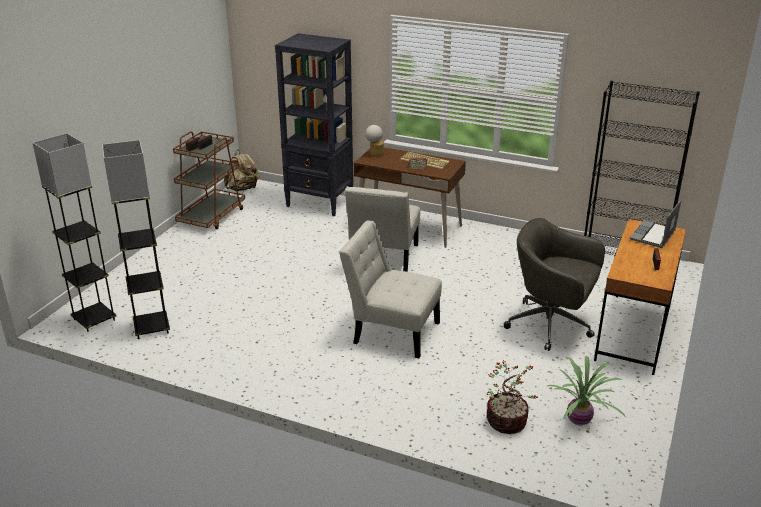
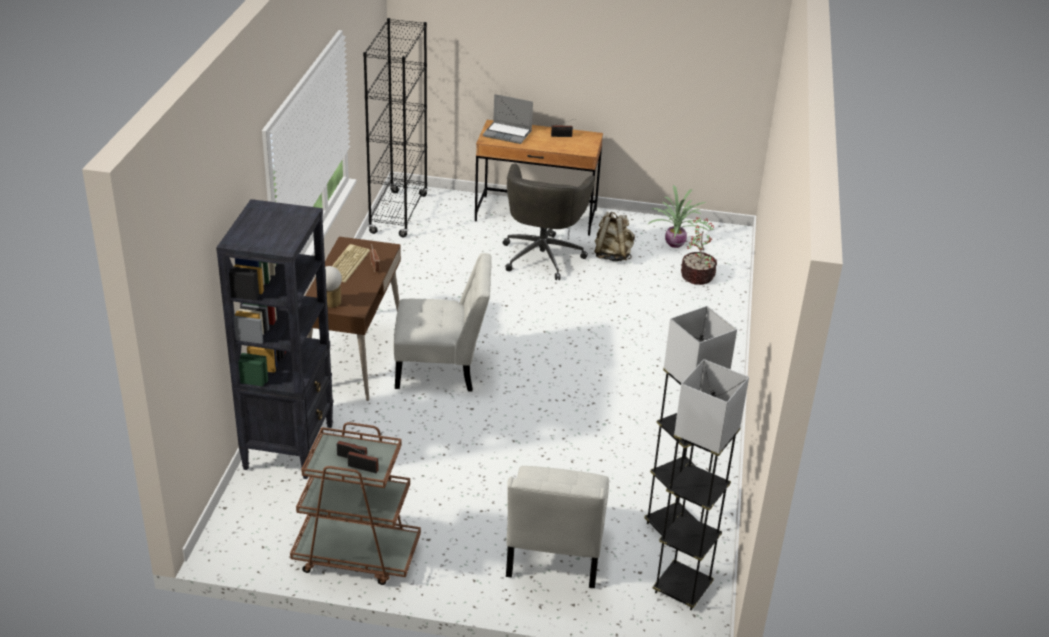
camera: 105 degrees left, 5 degrees up
(243, 189) = (244, 544): beige backpack -> beige backpack (612, 255)
(392, 331) = (595, 346): white chair -> white chair (553, 556)

